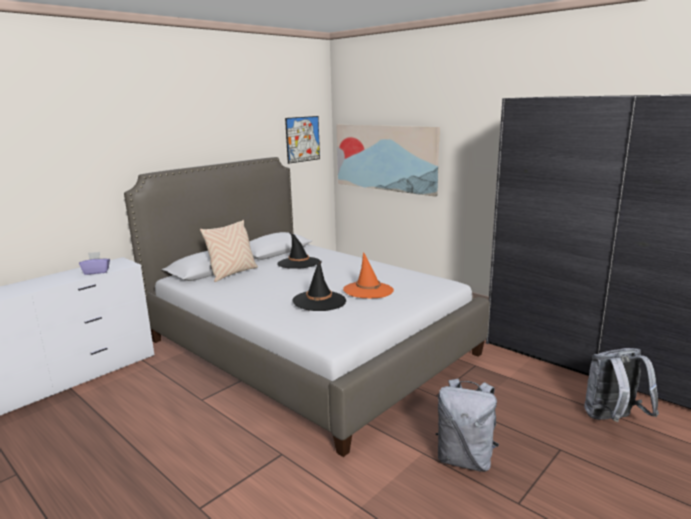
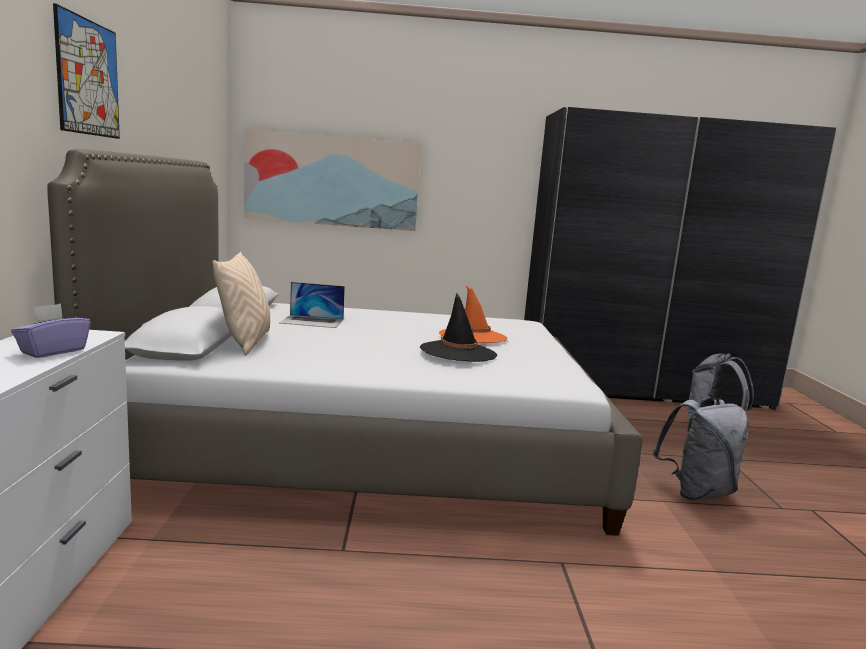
camera: 45 degrees left, 5 degrees down
(298, 263) = (312, 321): black hat -> laptop
(302, 139) = (212, 142): picture -> picture (88, 78)

